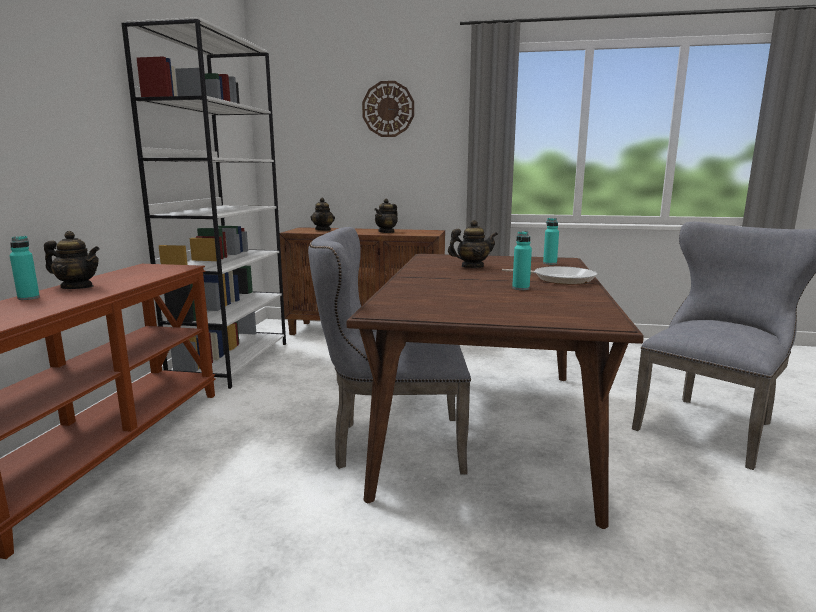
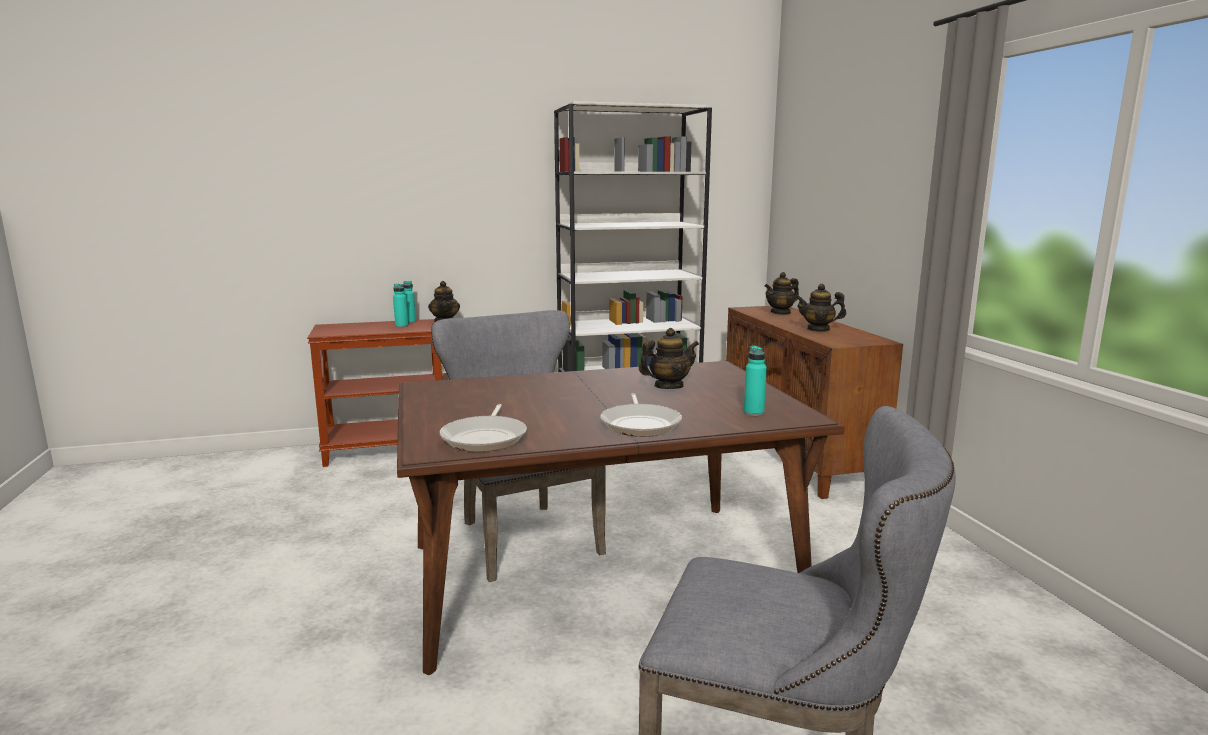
camera: 65 degrees right, 0 degrees up
(388, 109) = (871, 158): wall clock -> none
(472, 267) = (668, 386): teapot -> teapot turned 75 degrees counterclockwise
(520, 288) = (564, 413): turquoise bottle -> turquoise bottle (401, 326)
(574, 308) = (485, 438): none -> frying pan

